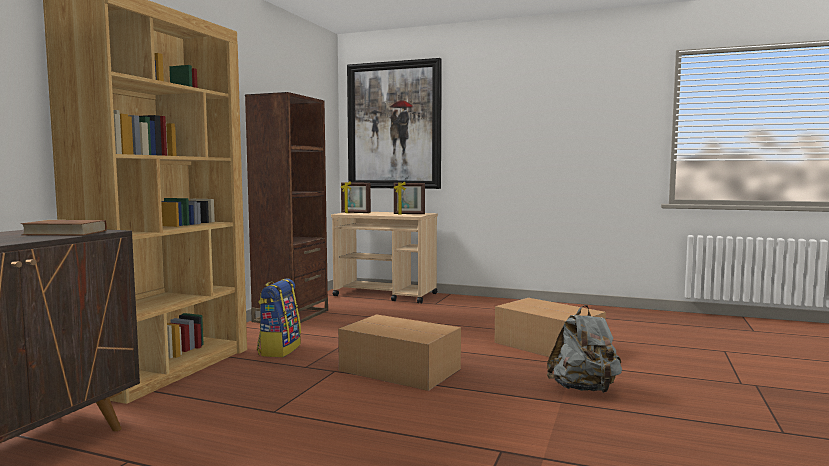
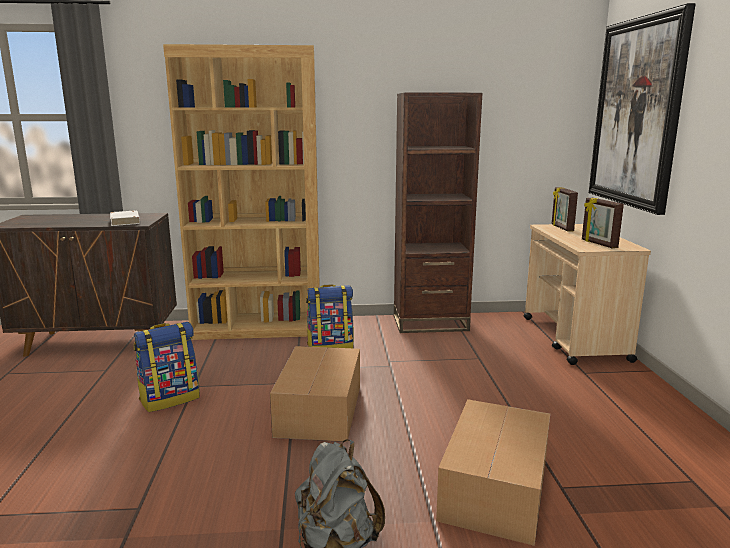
camera: 65 degrees right, 10 degrees up
(65, 233) = (125, 221): brown book -> white book
(289, 425) = (170, 399): none -> backpack

